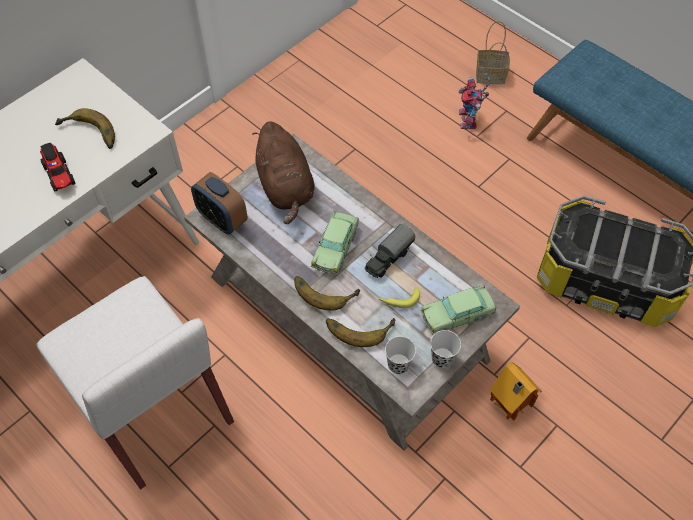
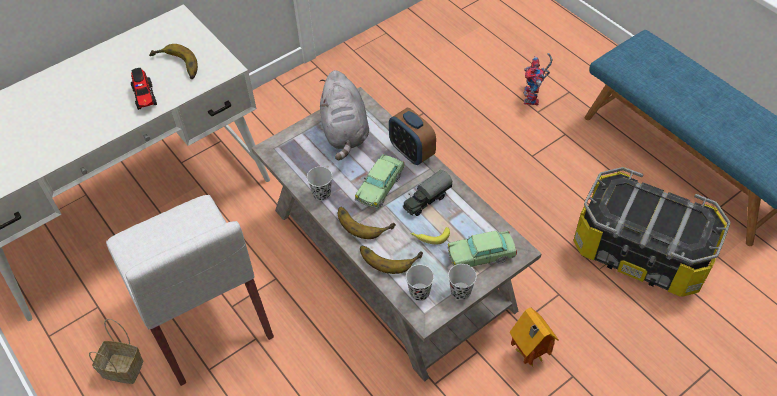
camera: 10 degrees right, 5 degrees down
(222, 219) = (284, 153): alarm clock -> alarm clock (411, 152)
(272, 263) = (322, 194): none -> black cup
(286, 188) = (345, 132): brown plush toy -> grey plush toy
(491, 75) = (560, 59): basket -> basket (124, 368)

